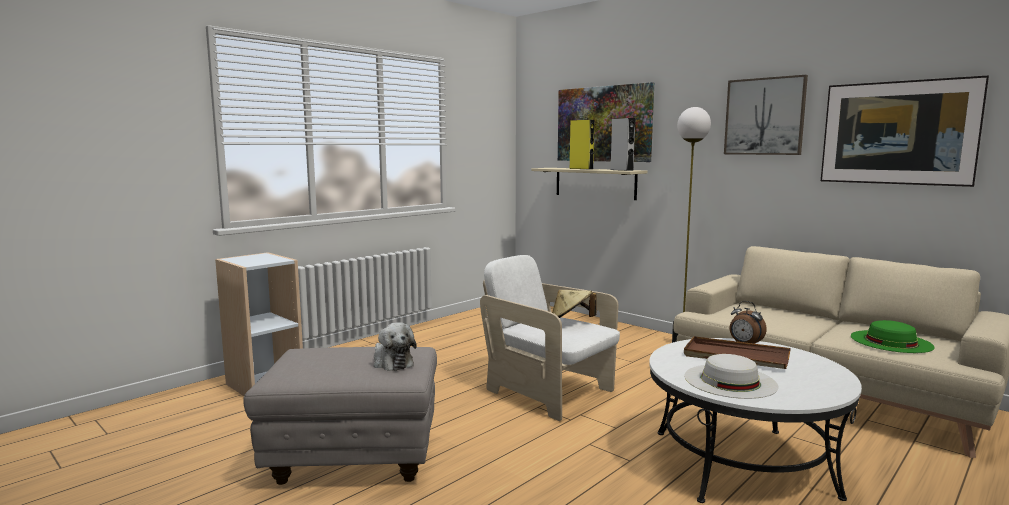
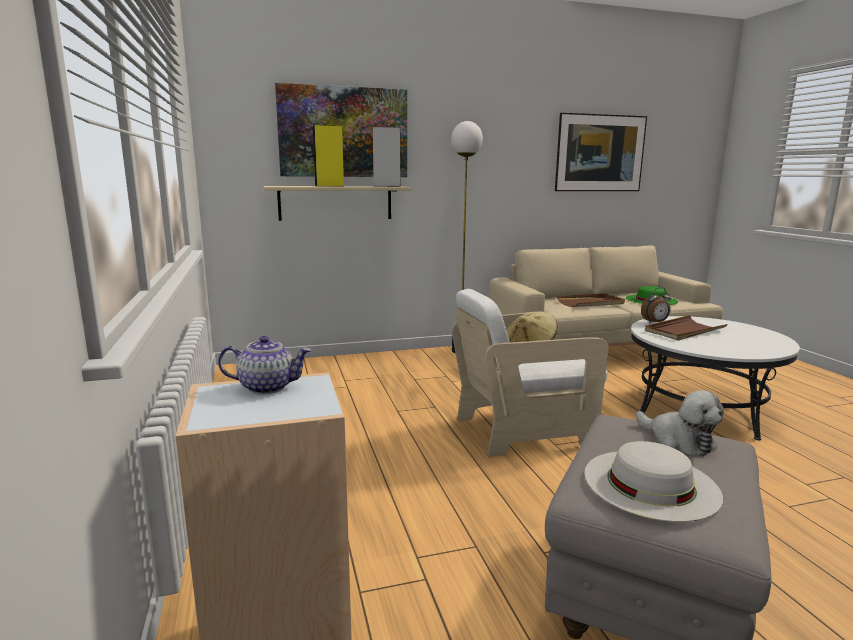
camera: 60 degrees left, 5 degrees up
(270, 257) = (267, 387): none -> teapot
(392, 362) = (678, 440): plush toy -> plush toy turned 60 degrees clockwise
(730, 381) = (740, 345): white hat -> white hat (650, 483)
(764, 116) = (512, 135): picture -> none
(790, 321) = (591, 303): none -> brown tray

